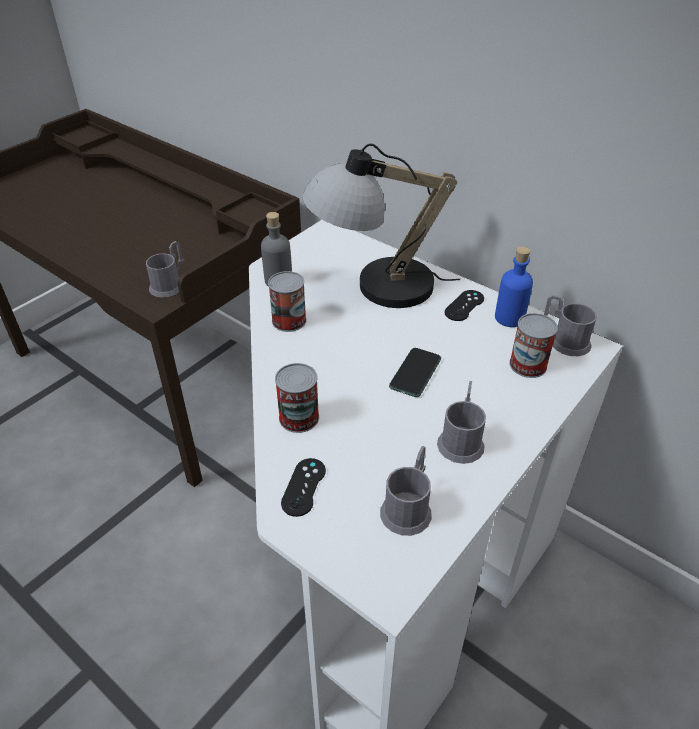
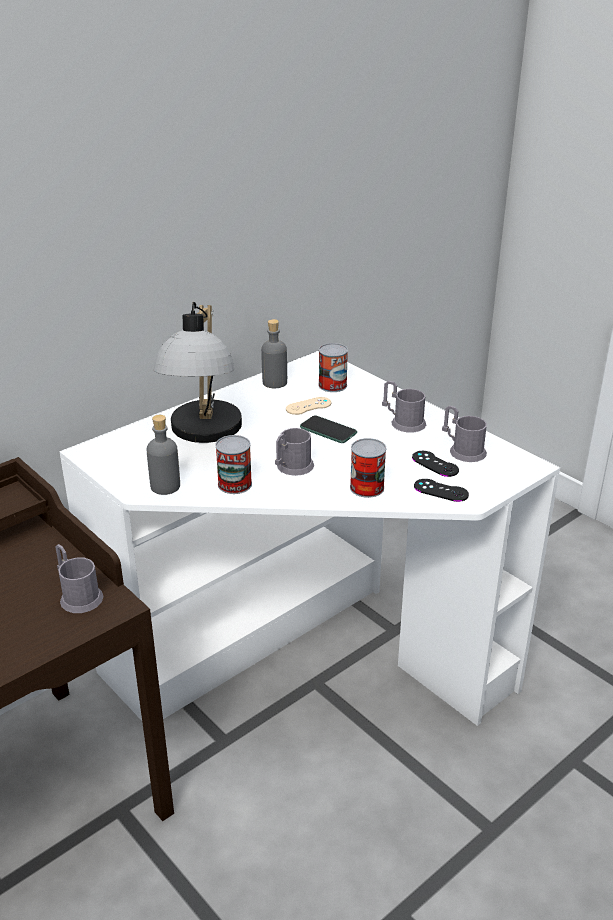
camera: 80 degrees left, 10 degrees down
(464, 305) = (250, 398): black game controller -> black game controller (435, 464)
(466, 351) = (308, 406): none -> beige game controller
(509, 318) = (274, 382): blue bottle -> grey bottle
(564, 341) = (310, 367): grey mug -> grey mug (291, 467)

